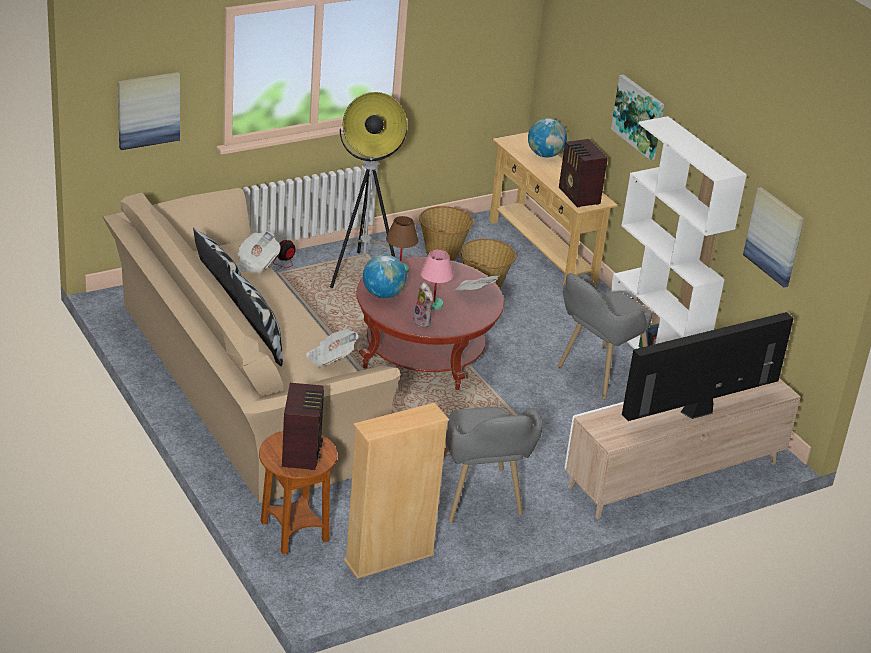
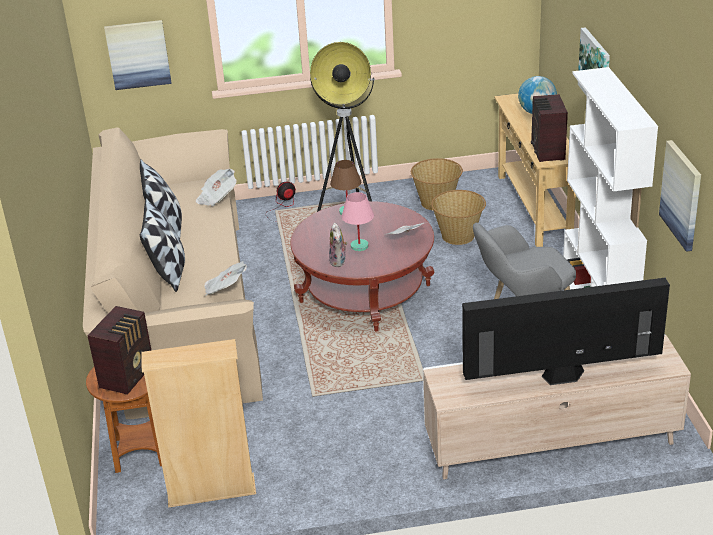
camera: 25 degrees right, 0 degrees up
(383, 294) = (317, 233): globe -> none
(480, 504) = (332, 447): grey armchair -> none

